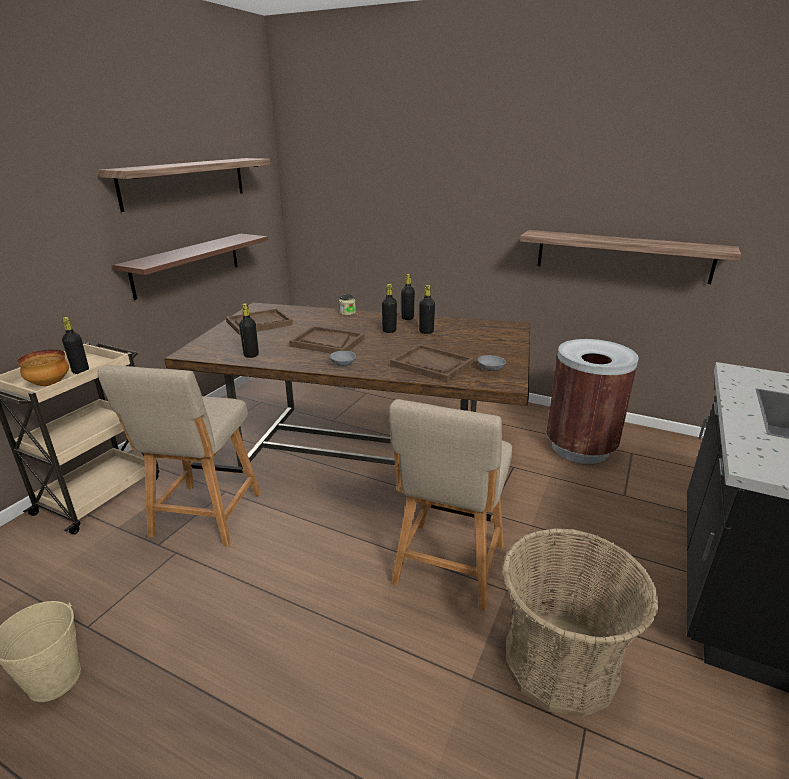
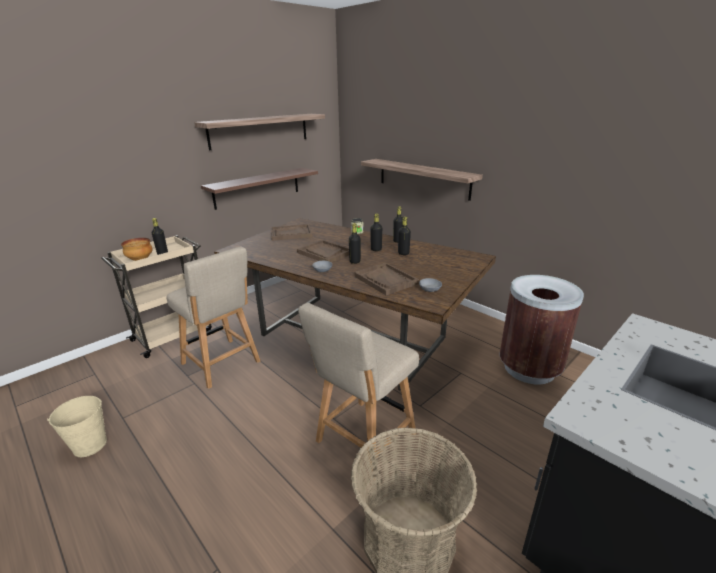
camera: 20 degrees right, 0 degrees up
(204, 518) = (223, 364): beige chair -> beige chair turned 75 degrees counterclockwise
(251, 355) = (267, 256): black bottle -> black bottle (355, 261)
(622, 256) = (591, 205): shelf -> shelf (423, 178)

